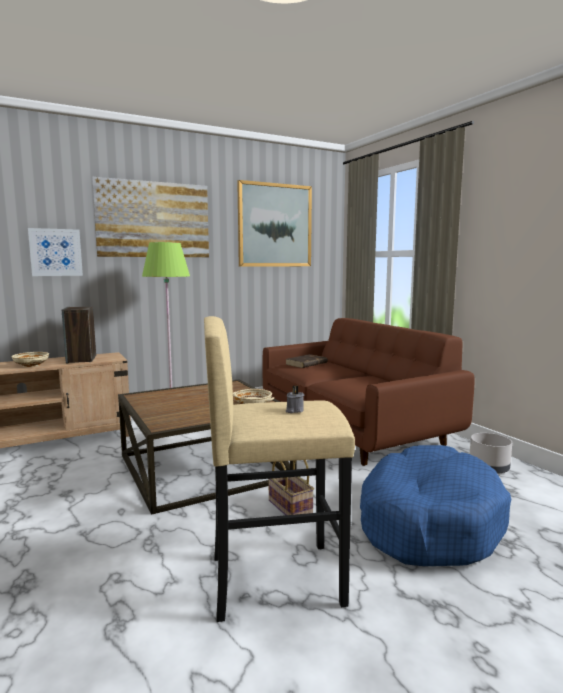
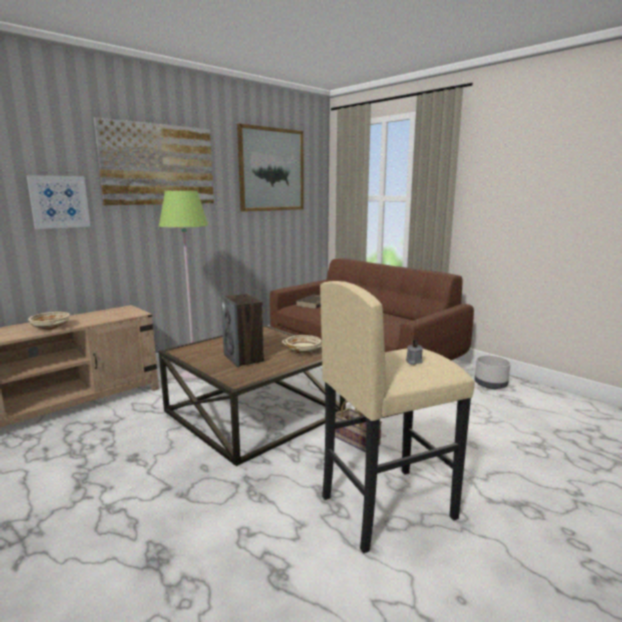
camera: 15 degrees left, 5 degrees up
(81, 359) = (101, 316): speaker -> speaker (244, 358)
(428, 521) = (473, 437): blue dog bed -> none

